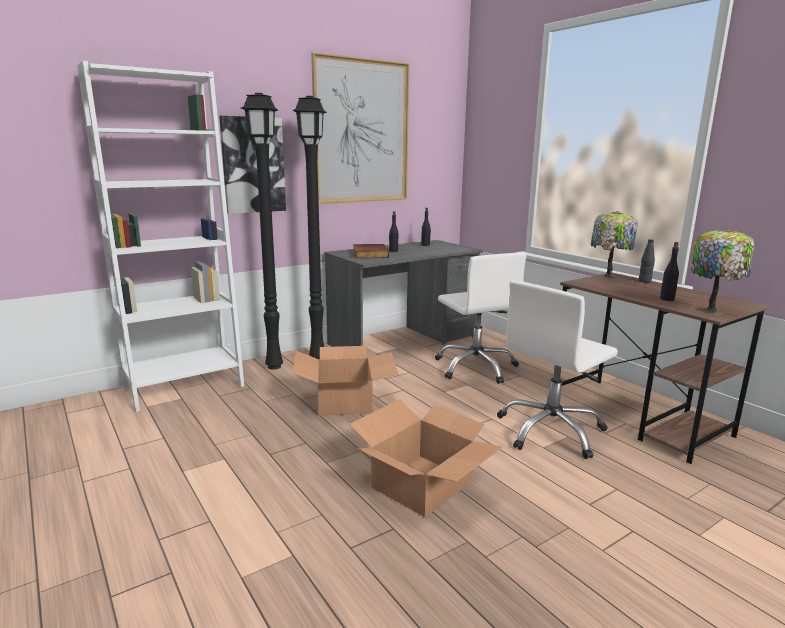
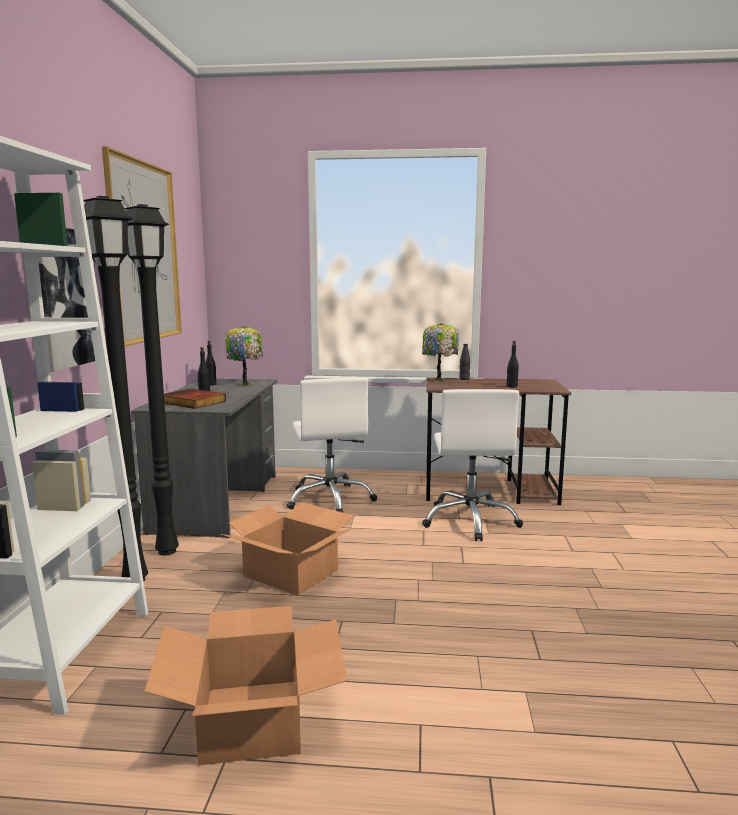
camera: 50 degrees left, 5 degrees down
(423, 484) = (484, 594): cardboard box -> cardboard box (253, 720)
(476, 367) = (330, 499): white office chair -> white office chair turned 60 degrees clockwise
(712, 311) = (550, 387): table lamp -> table lamp (246, 384)

